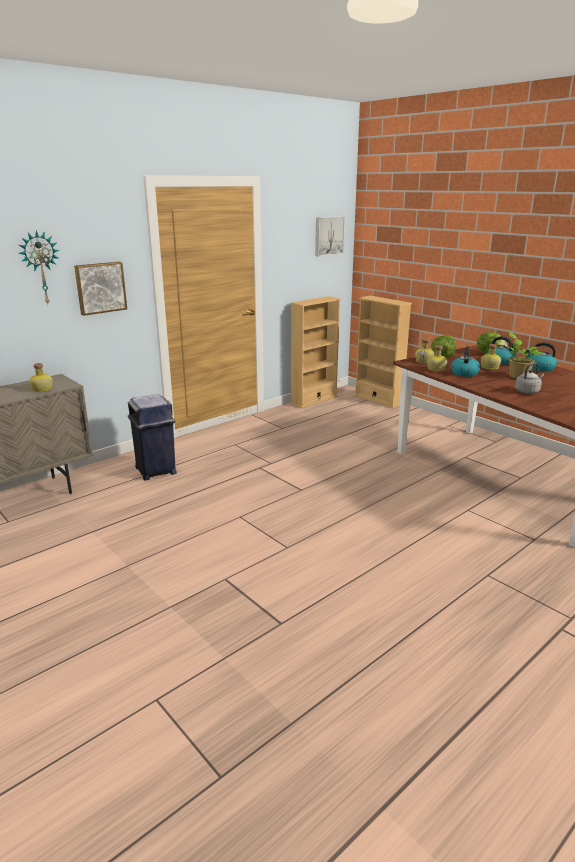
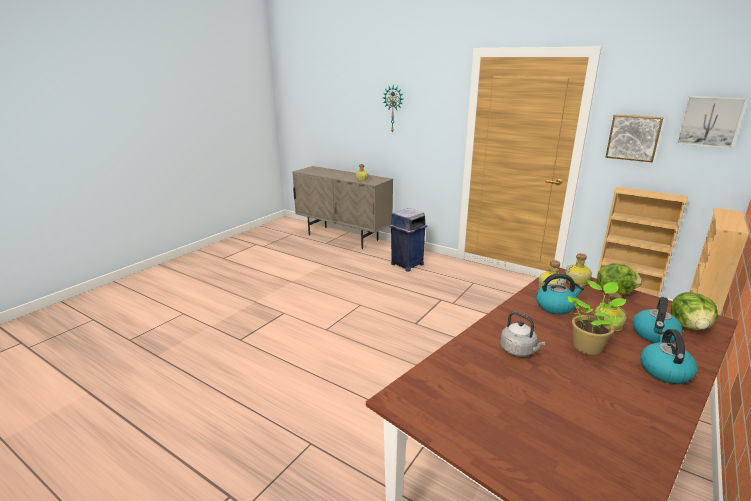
camera: 75 degrees right, 0 degrees up
(100, 287) = (427, 129): picture -> picture (633, 137)

